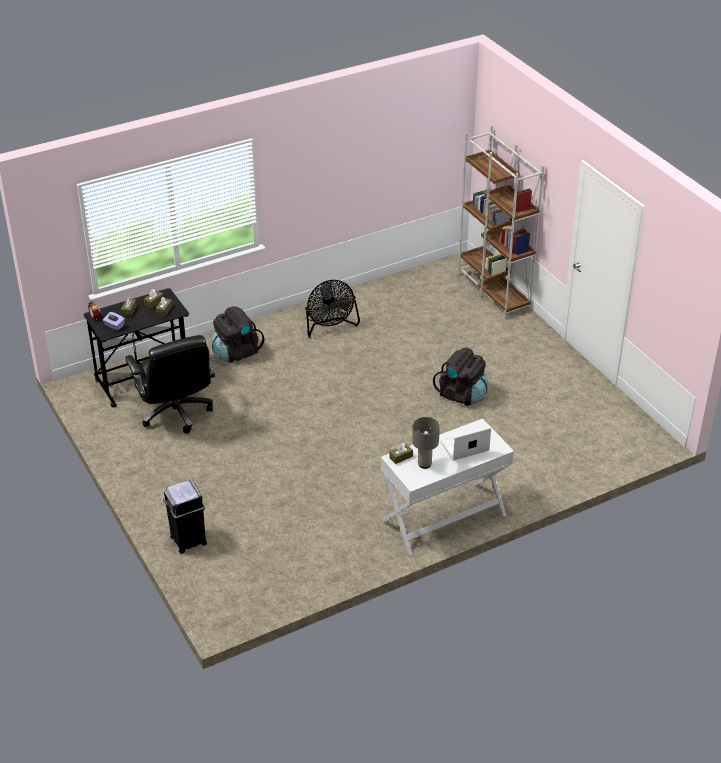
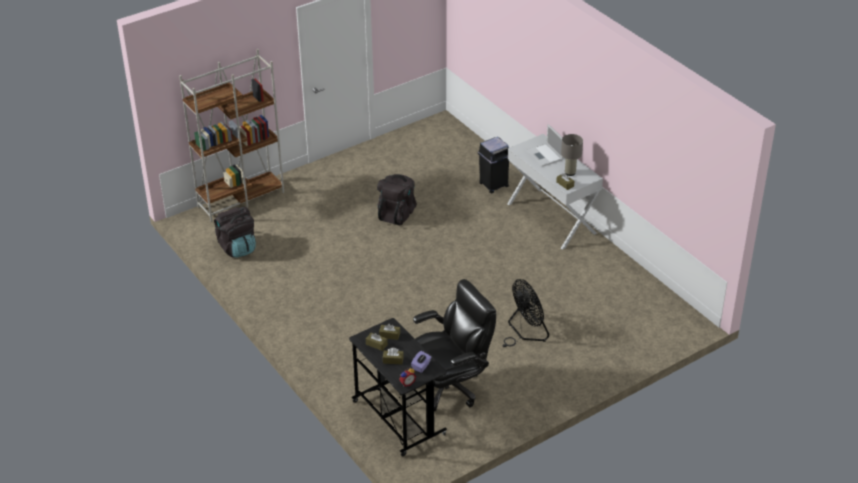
camera: 95 degrees left, 0 degrees up
(188, 539) = (614, 354): black trash can -> black trash can (493, 184)
(236, 352) = (346, 357): black backpack -> black backpack (237, 248)
(327, 326) = (298, 299): black fan -> black fan (522, 330)

